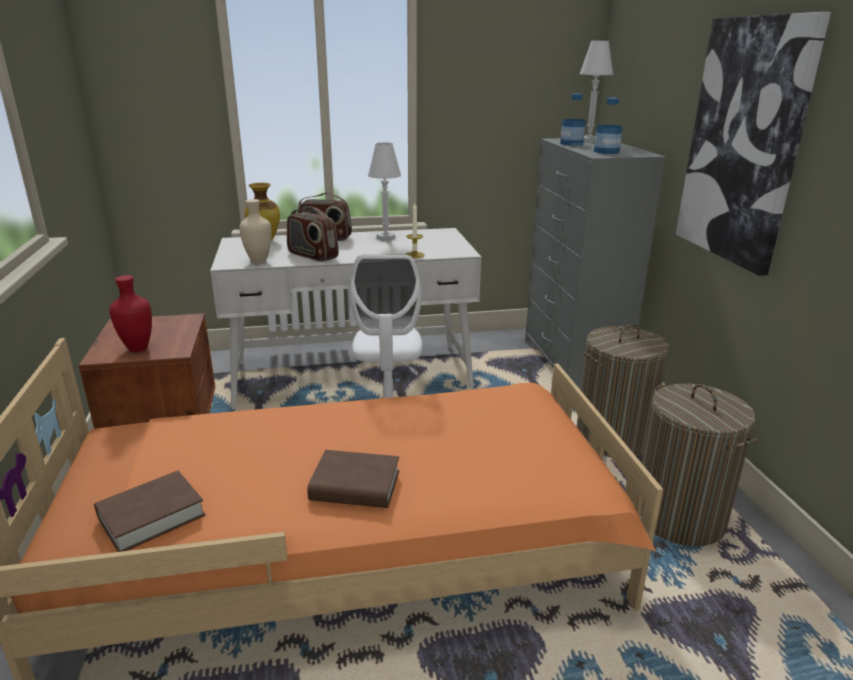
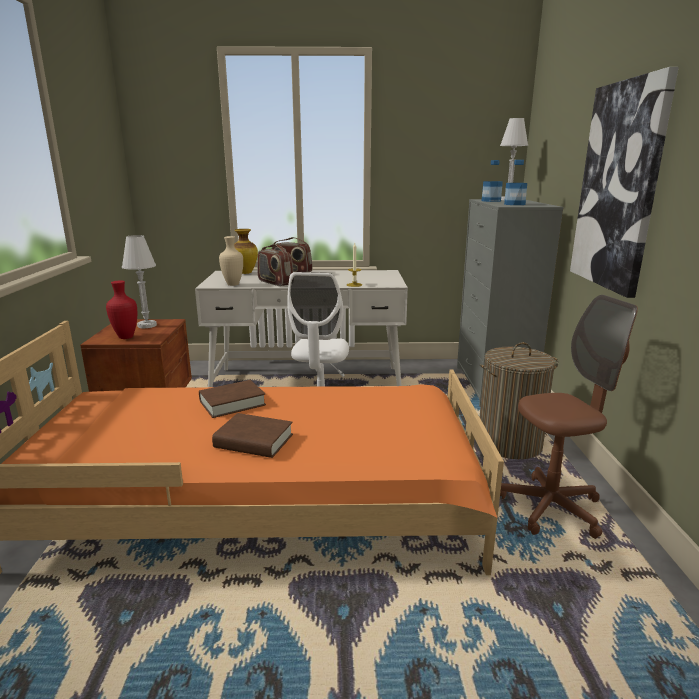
camera: 10 degrees right, 5 degrees down
(151, 516) = (95, 447): brown book -> brown book (232, 403)
(385, 237) = (338, 274): white table lamp -> white table lamp (147, 325)
(679, 517) = (551, 508): laundry basket -> brown office chair

